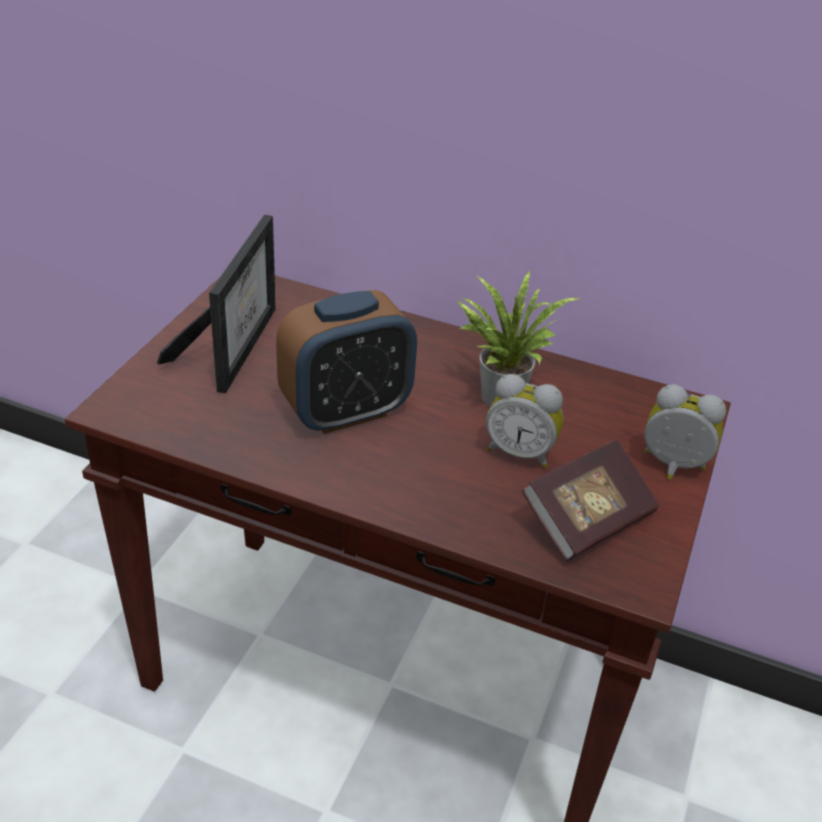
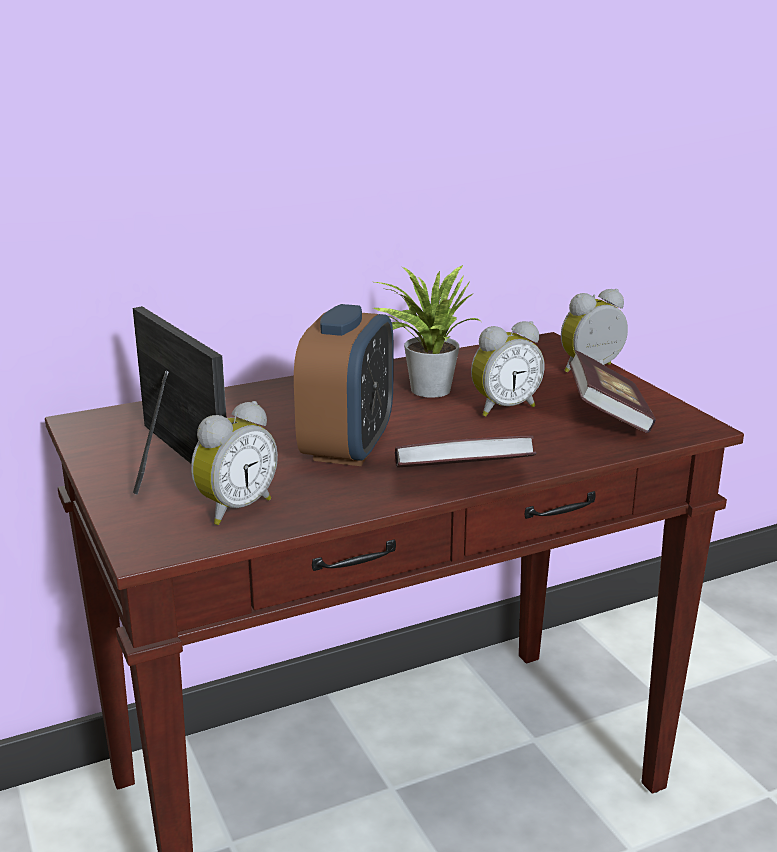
camera: 45 degrees left, 15 degrees down
(197, 413) = (234, 508): none -> alarm clock
(361, 495) = (462, 479): none -> book

